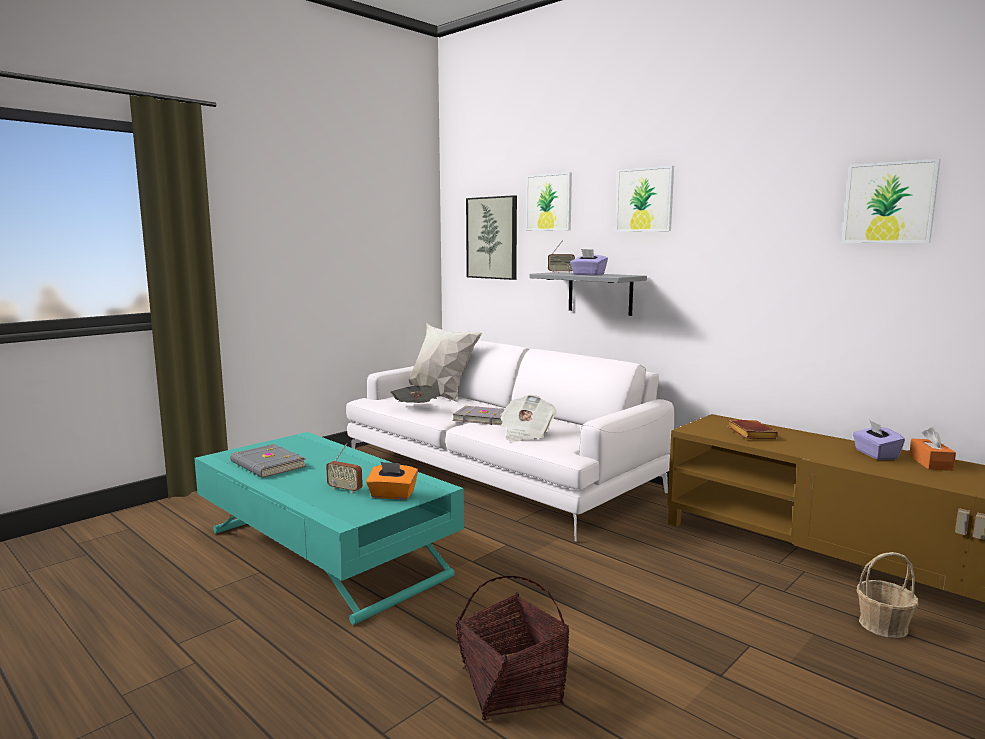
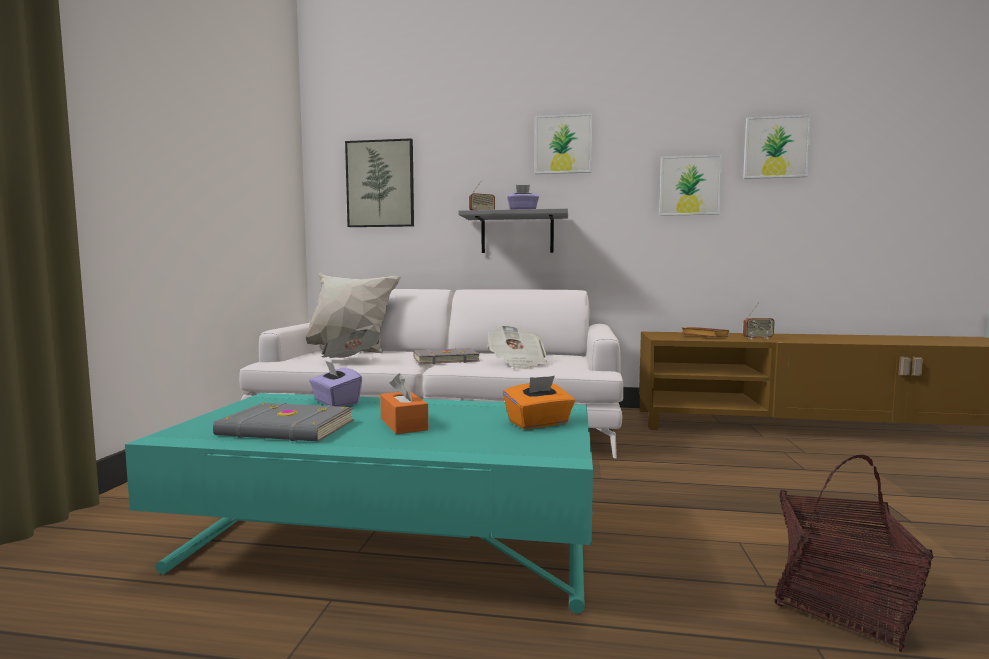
camera: 35 degrees left, 5 degrees down
(345, 489) = (469, 430): radio -> radio (757, 339)
(549, 202) = (454, 146): picture -> picture (689, 185)
(875, 454) = (799, 336): purple tissue box -> purple tissue box (335, 402)
(883, 625) = (889, 456): basket -> none
(930, 463) = (835, 336): orange tissue box -> orange tissue box (403, 424)

